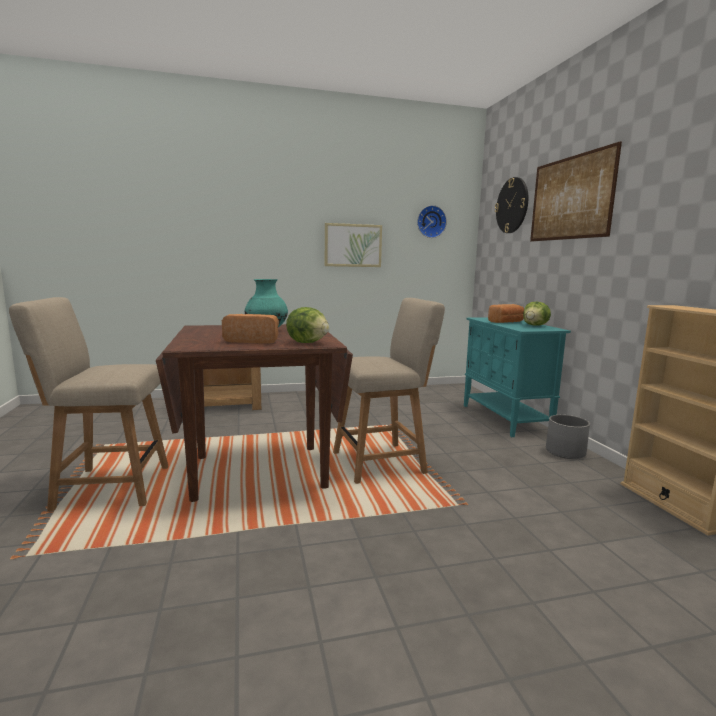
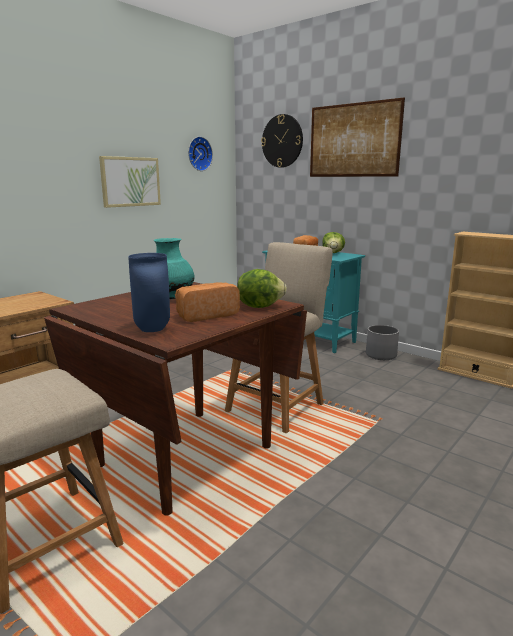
camera: 35 degrees left, 5 degrees up
(194, 341) = (151, 329): none -> blue vase

